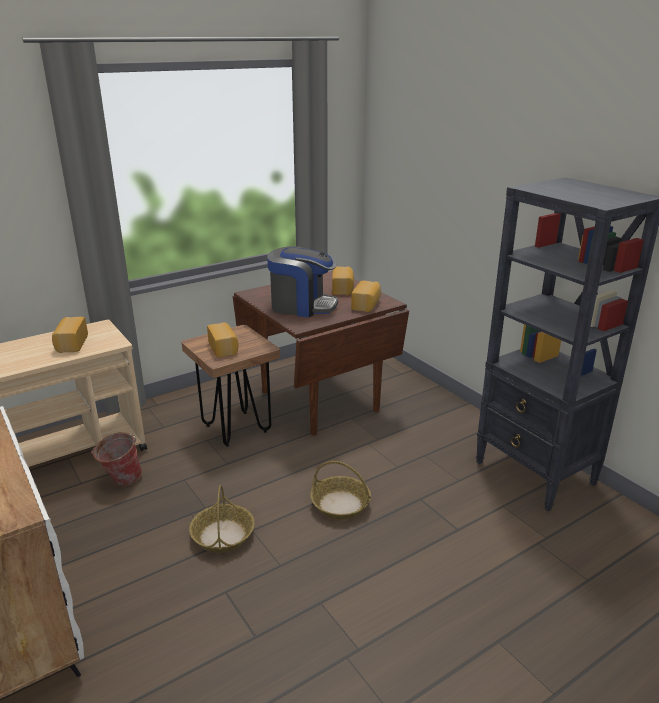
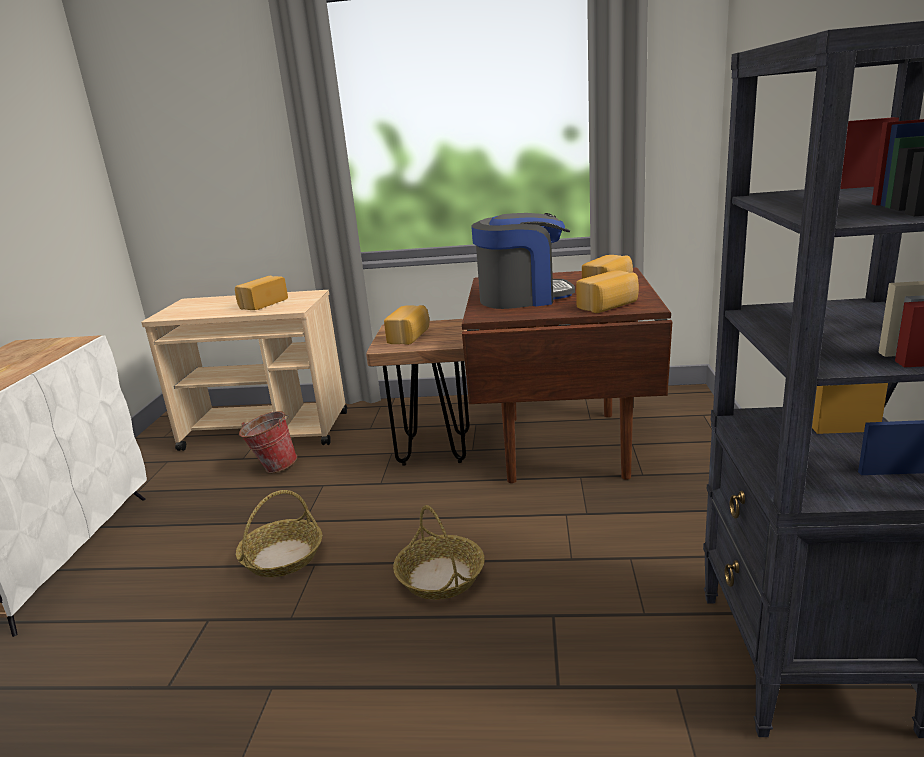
camera: 40 degrees right, 5 degrees down
(302, 306) = (523, 297): coffee machine -> coffee machine turned 60 degrees counterclockwise

